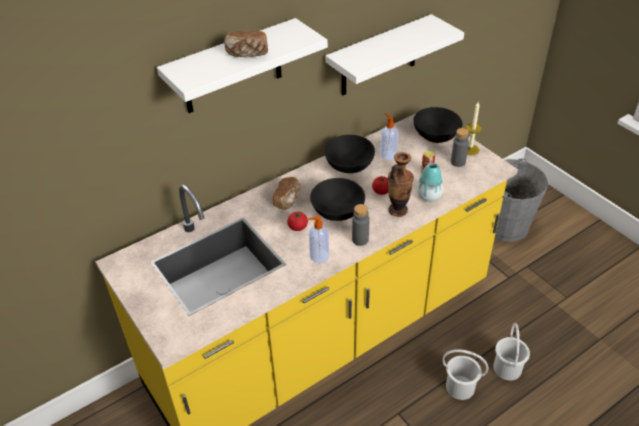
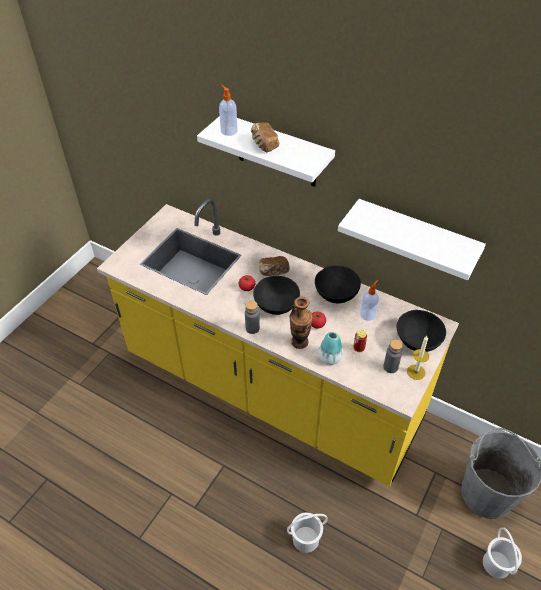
camera: 65 degrees right, 5 degrees up
(318, 256) = (223, 309): soap dispenser -> soap dispenser (228, 131)
(460, 386) = (268, 504): white bucket -> white bucket (497, 564)

